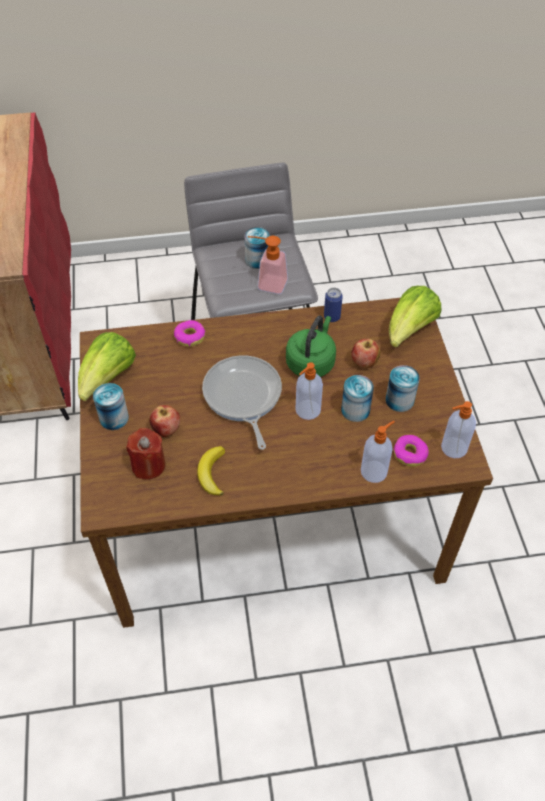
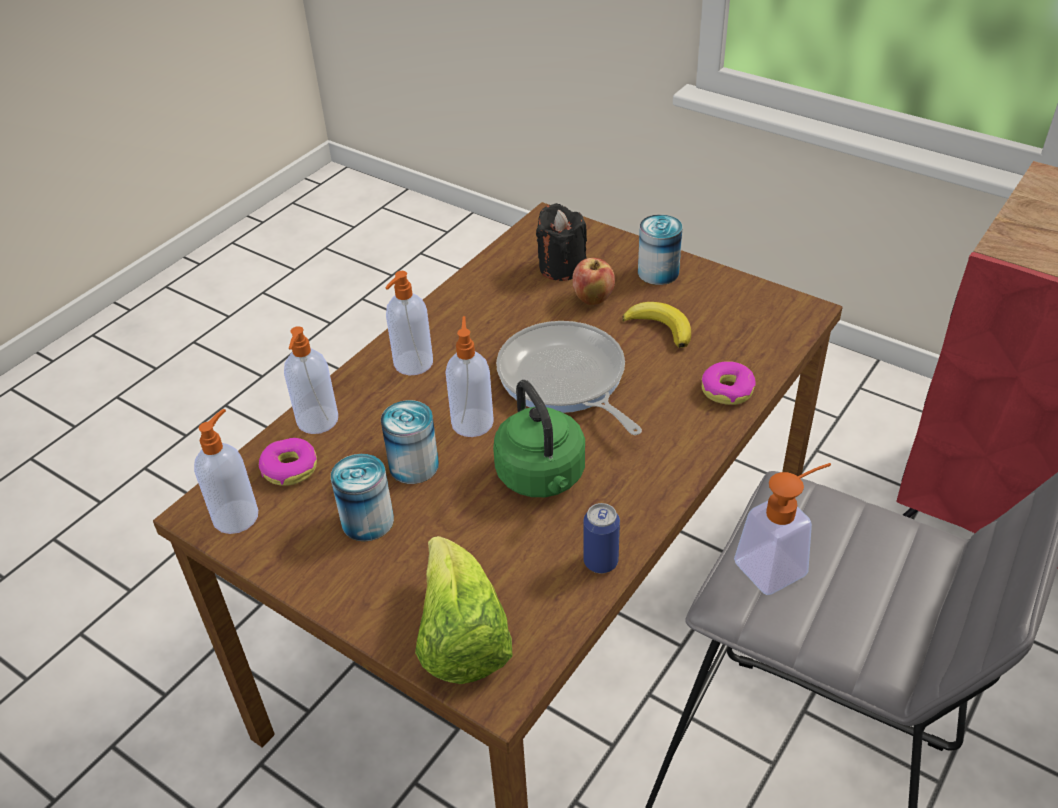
camera: 135 degrees right, 10 degrees down
(108, 379) = (726, 292): lettuce -> none
(148, 465) = (561, 267): red candle -> black candle
(212, 473) = (492, 302): banana -> banana (660, 327)
(243, 397) = (565, 380): frying pan -> frying pan turned 150 degrees counterclockwise
(257, 260) = (855, 590): can -> none
(296, 467) = (412, 364): none -> soap dispenser
(364, 363) = (472, 532): apple -> none

